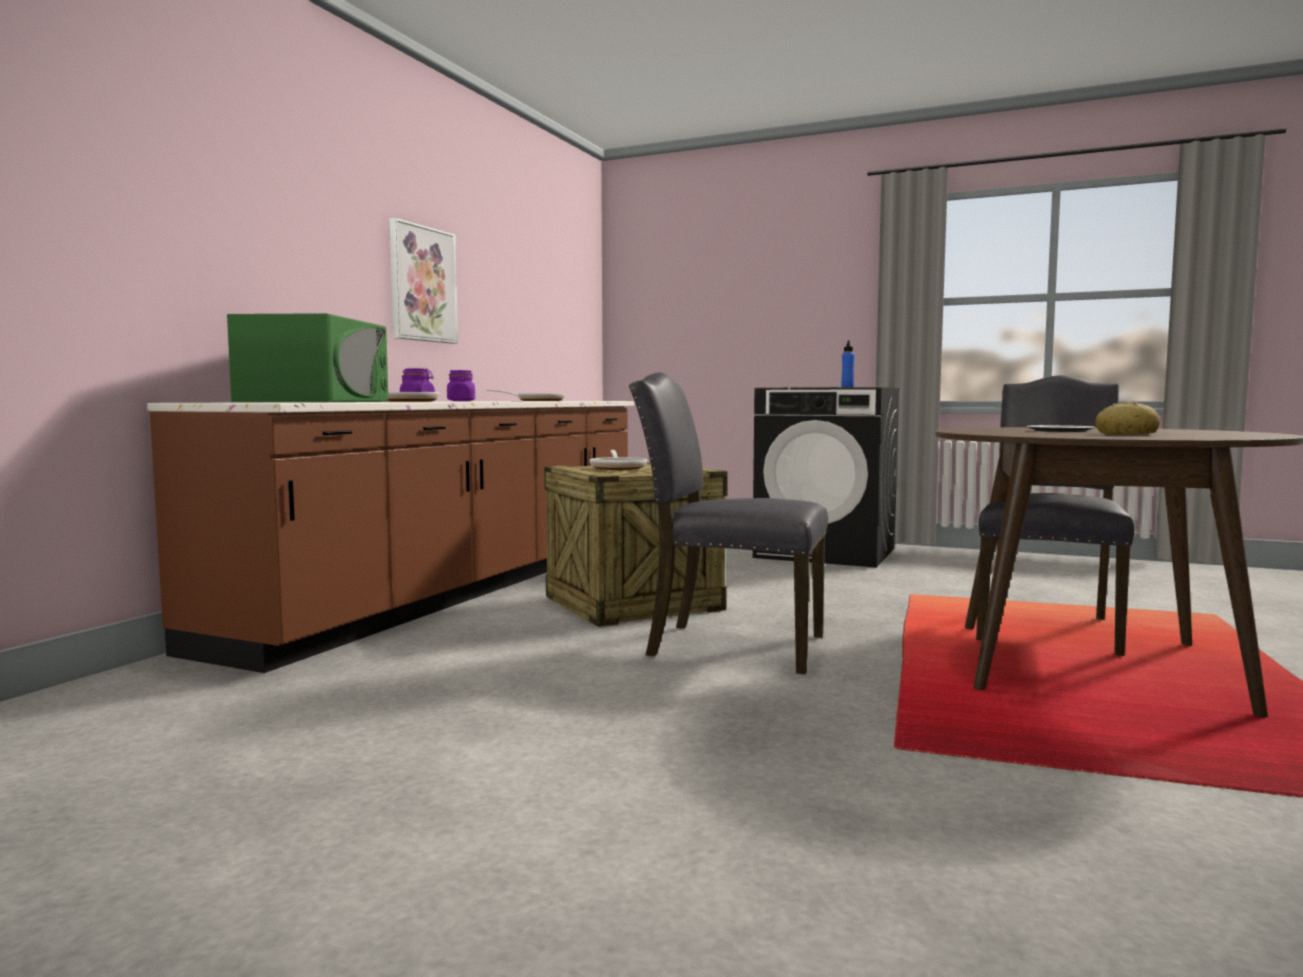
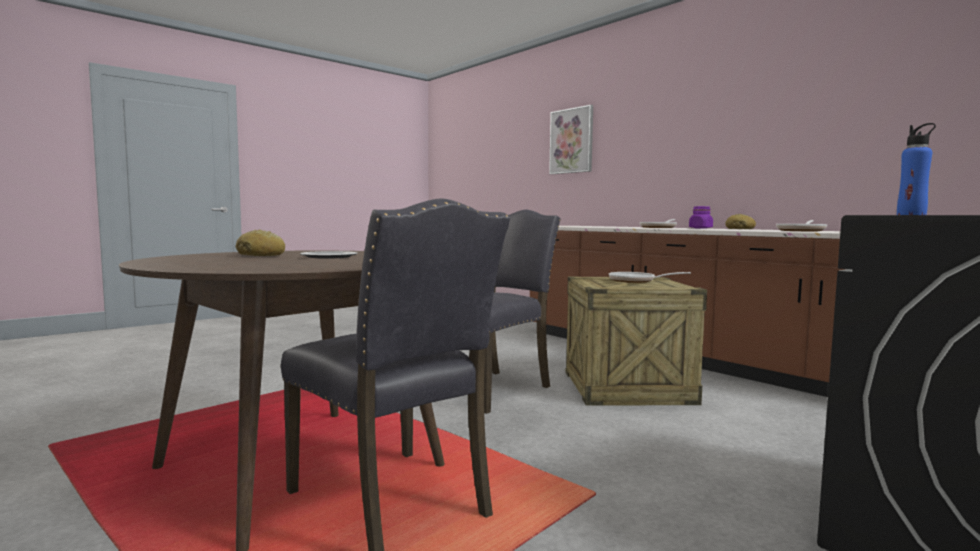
camera: 115 degrees right, 0 degrees up
(316, 402) = (598, 226): green microwave -> none
(422, 284) = (756, 142): picture -> picture (571, 141)
(461, 401) = (740, 229): purple jar -> bread

